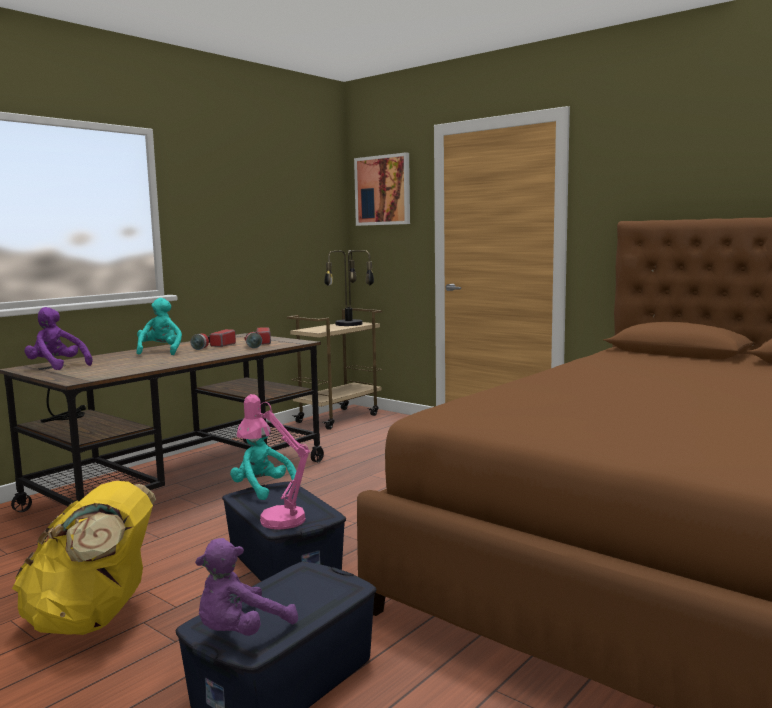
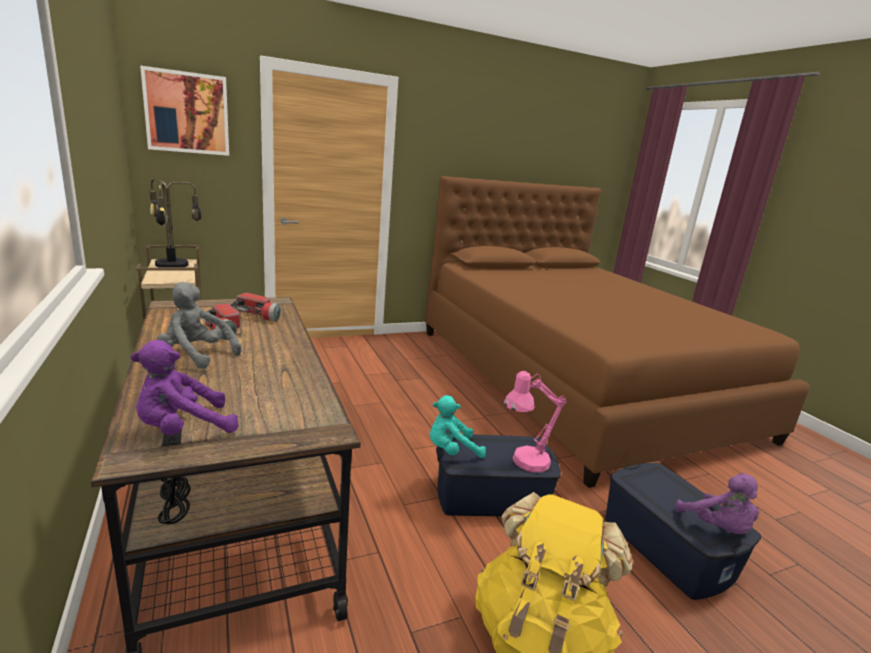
camera: 65 degrees left, 10 degrees up
(161, 351) = (196, 355): turquoise plush toy -> grey plush toy

